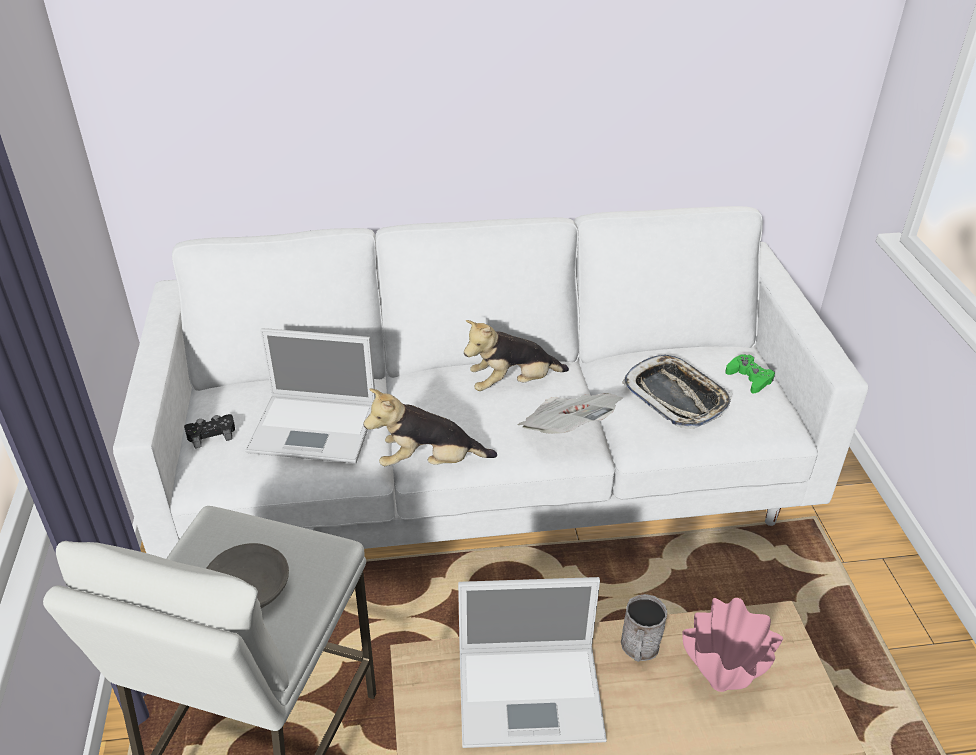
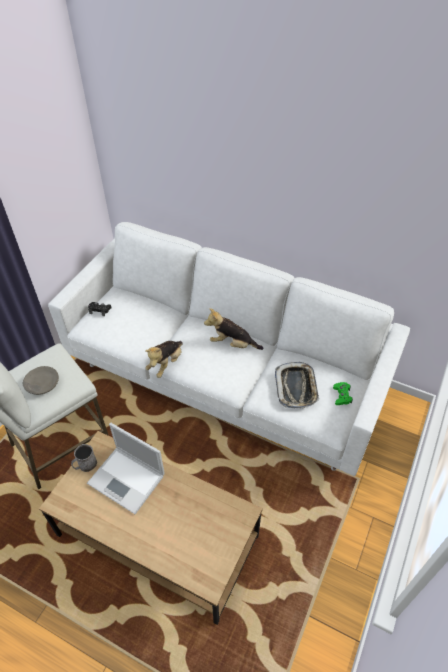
camera: 35 degrees right, 10 degrees up
(316, 428) = (137, 326): laptop -> none
(429, 462) = (166, 364): plush toy -> plush toy turned 90 degrees counterclockwise
(567, 431) = (231, 379): newspaper -> none
(639, 649) = (181, 488): grey mug -> grey mug (85, 465)
(721, 683) = (198, 521): pink vase -> none

